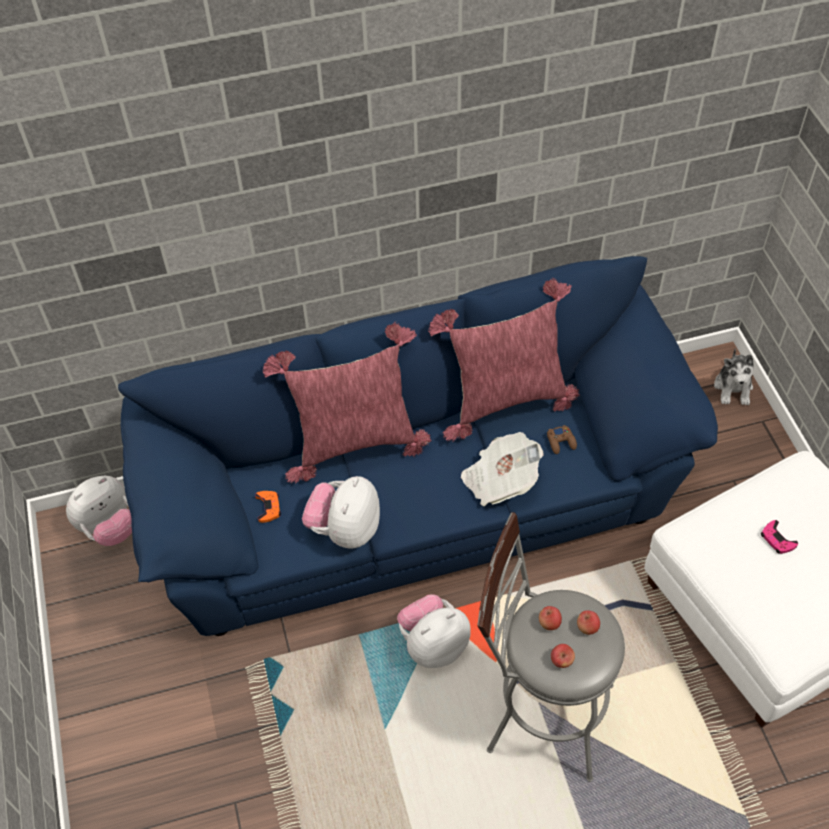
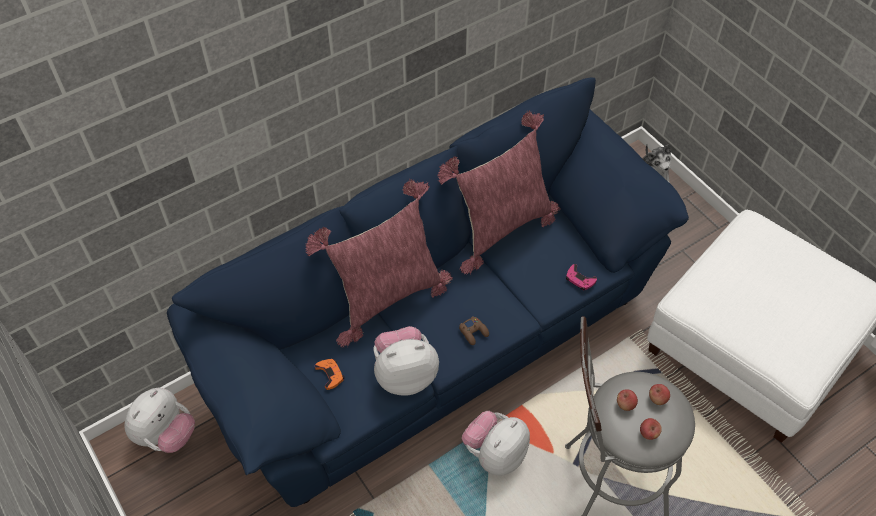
camera: 20 degrees left, 0 degrees up
(345, 529) = (405, 375): plush toy -> plush toy turned 75 degrees clockwise
(500, 480) = (520, 296): newspaper -> none
(561, 442) = (558, 251): brown game controller -> brown game controller (474, 332)
(777, 539) = (757, 286): pink game controller -> pink game controller (579, 279)

